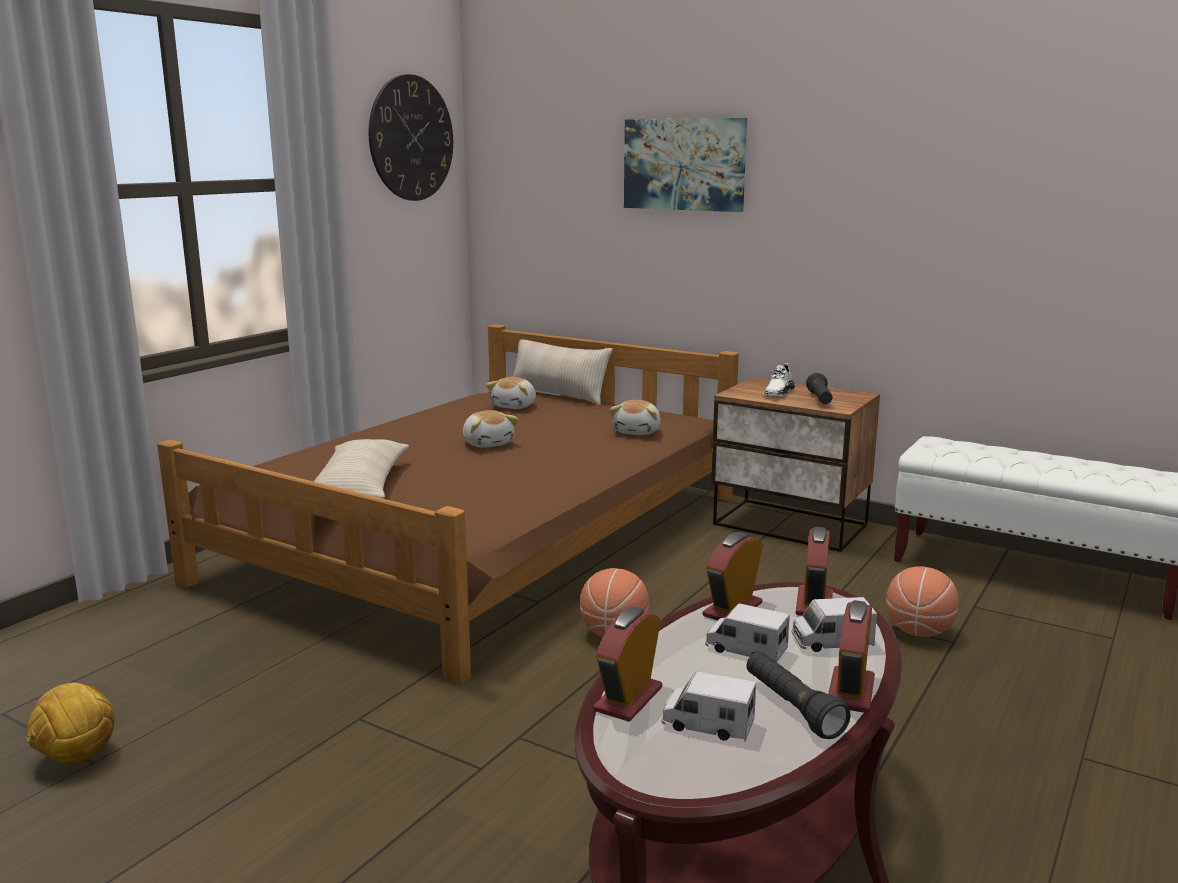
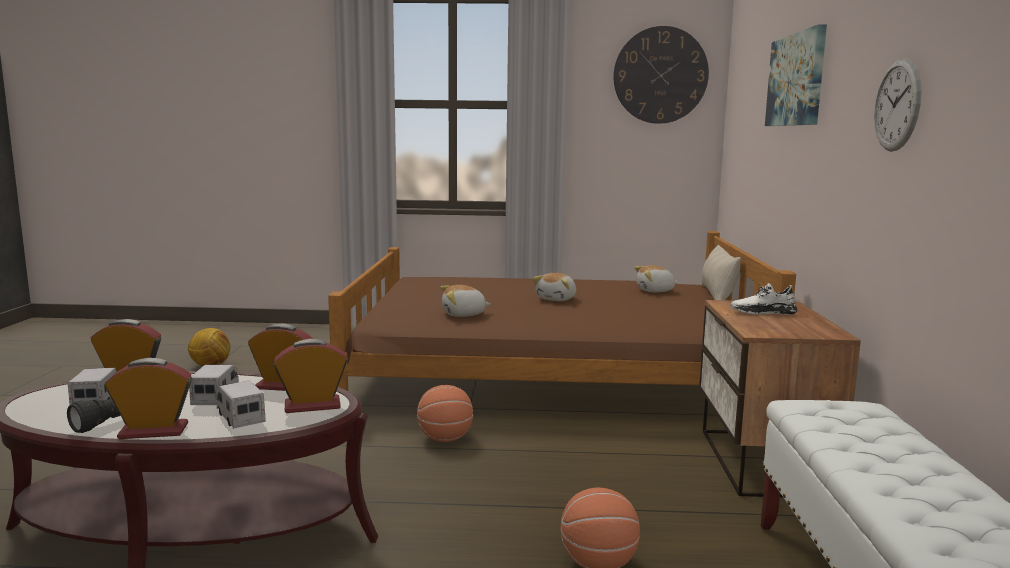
camera: 60 degrees right, 5 degrees down
(359, 488) = (428, 294): beige pillow -> none
(638, 432) = (664, 322): plush toy -> plush toy (464, 314)
(820, 400) = (772, 324): black flashlight -> none
(896, 204) = (897, 105): none -> wall clock

